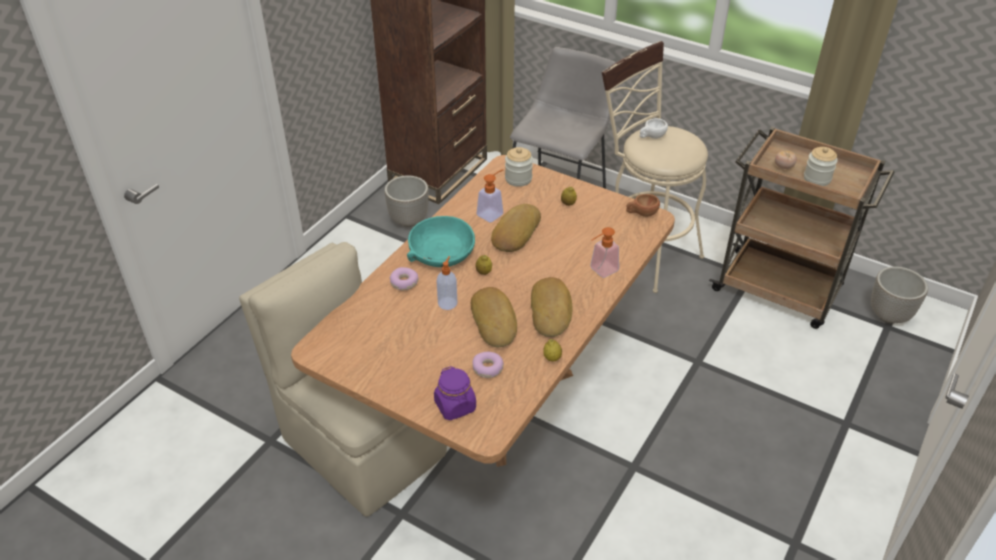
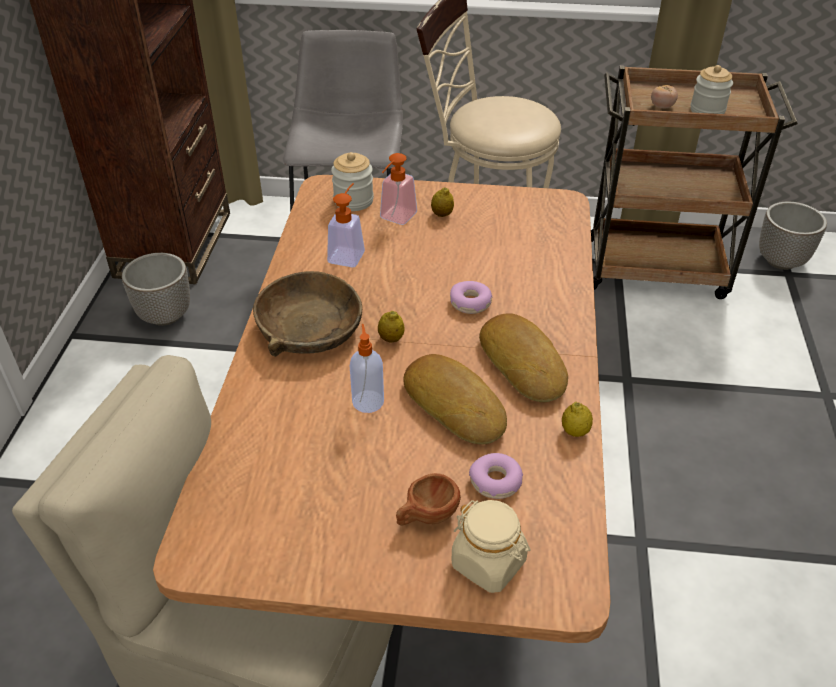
camera: 25 degrees left, 0 degrees up
(404, 283) = (281, 392): donut -> donut (470, 303)
(441, 252) = (310, 328): turquoise bowl -> brown bowl
(455, 406) = (489, 563): purple jar -> beige jar
(514, 232) = (397, 271): bread -> none
(600, 271) = (548, 288): soap dispenser -> soap dispenser (395, 219)
(641, 213) = (543, 201): brown cup -> brown cup (426, 516)
(651, 137) = (483, 112): white cup -> none

